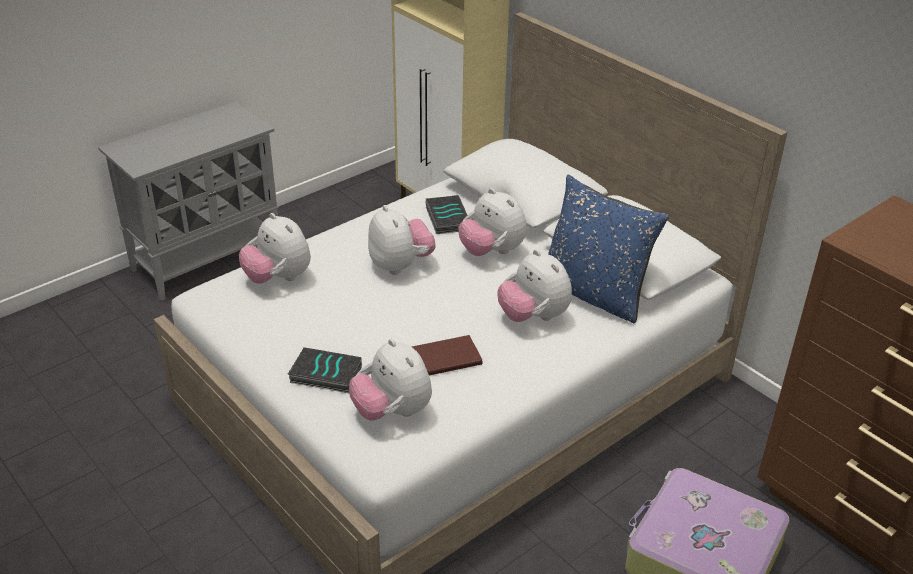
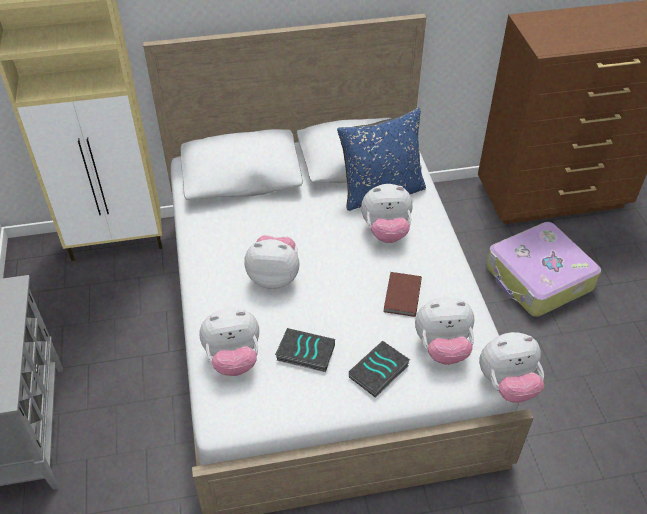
camera: 60 degrees left, 10 degrees up
(446, 218) = (233, 226): book -> book (305, 353)
(491, 251) = (296, 220): plush toy -> plush toy (507, 384)

